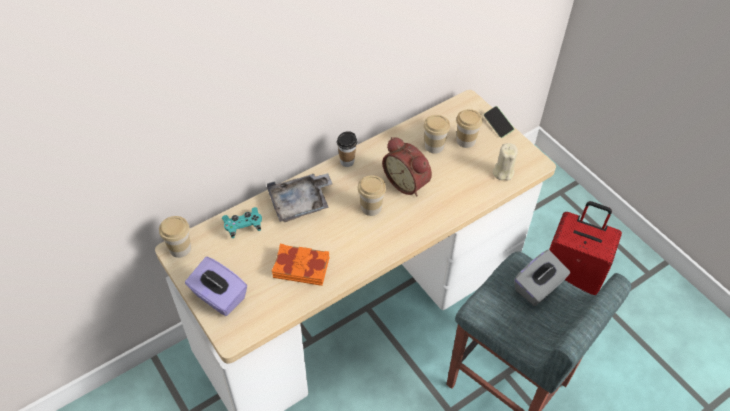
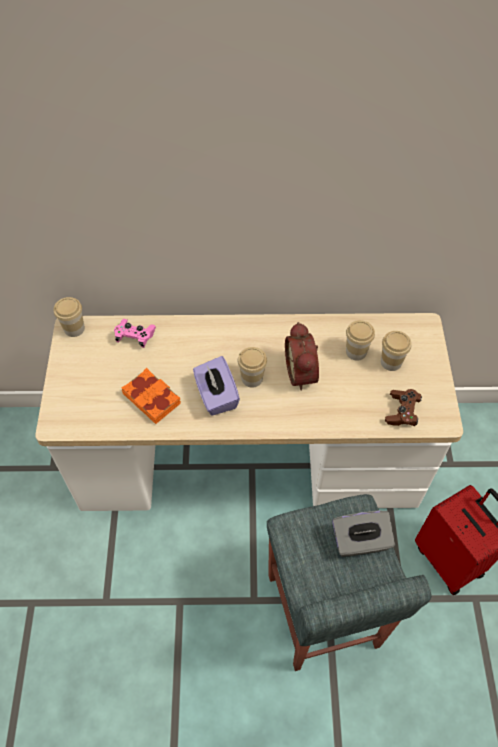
camera: 35 degrees right, 5 degrees up
(218, 297) = (70, 386): purple tissue box -> purple tissue box (216, 396)
(243, 226) = (135, 337): turquoise game controller -> pink game controller
(301, 203) = (196, 342): grey tray -> none
(347, 162) = (265, 325): cup -> none
(498, 125) = (436, 363): phone -> none
(503, 172) = (402, 412): beige candle -> brown game controller

